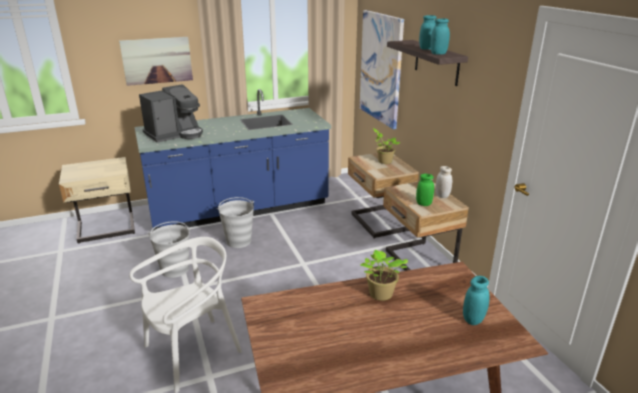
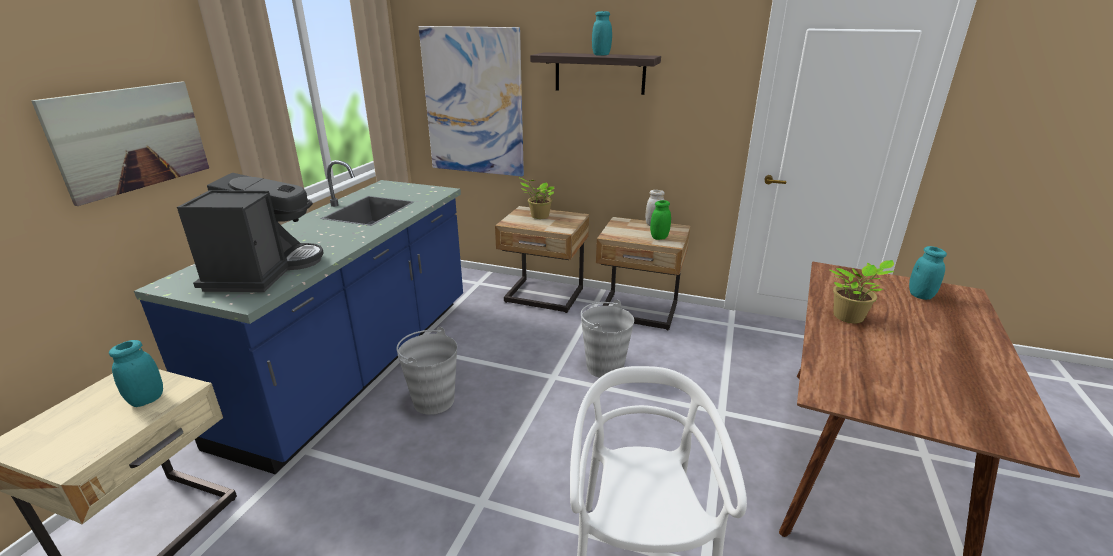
camera: 50 degrees left, 0 degrees up
(175, 269) = (414, 493): grey bucket -> grey bucket (604, 367)
(438, 53) = (632, 56): turquoise jar -> turquoise jar (147, 399)

